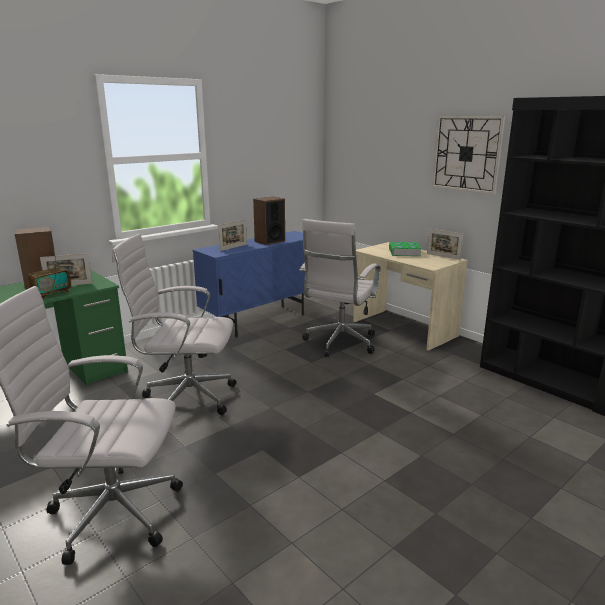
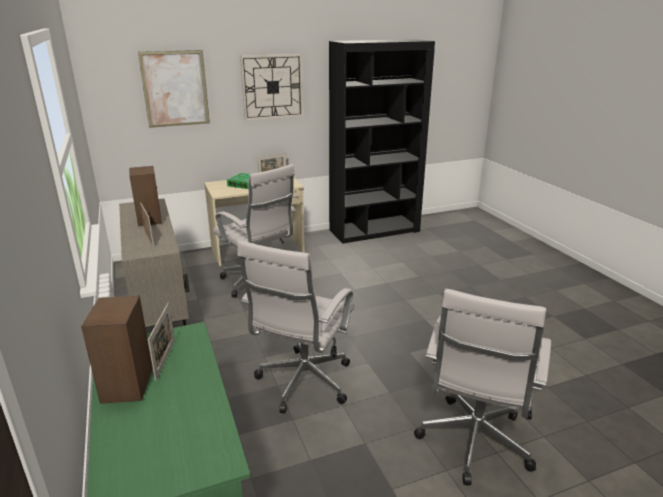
camera: 70 degrees left, 5 degrees up
(51, 294) = (194, 373): radio -> none
(261, 320) = (160, 312): blue cabinet -> beige cabinet
(381, 145) = (175, 89): none -> picture

